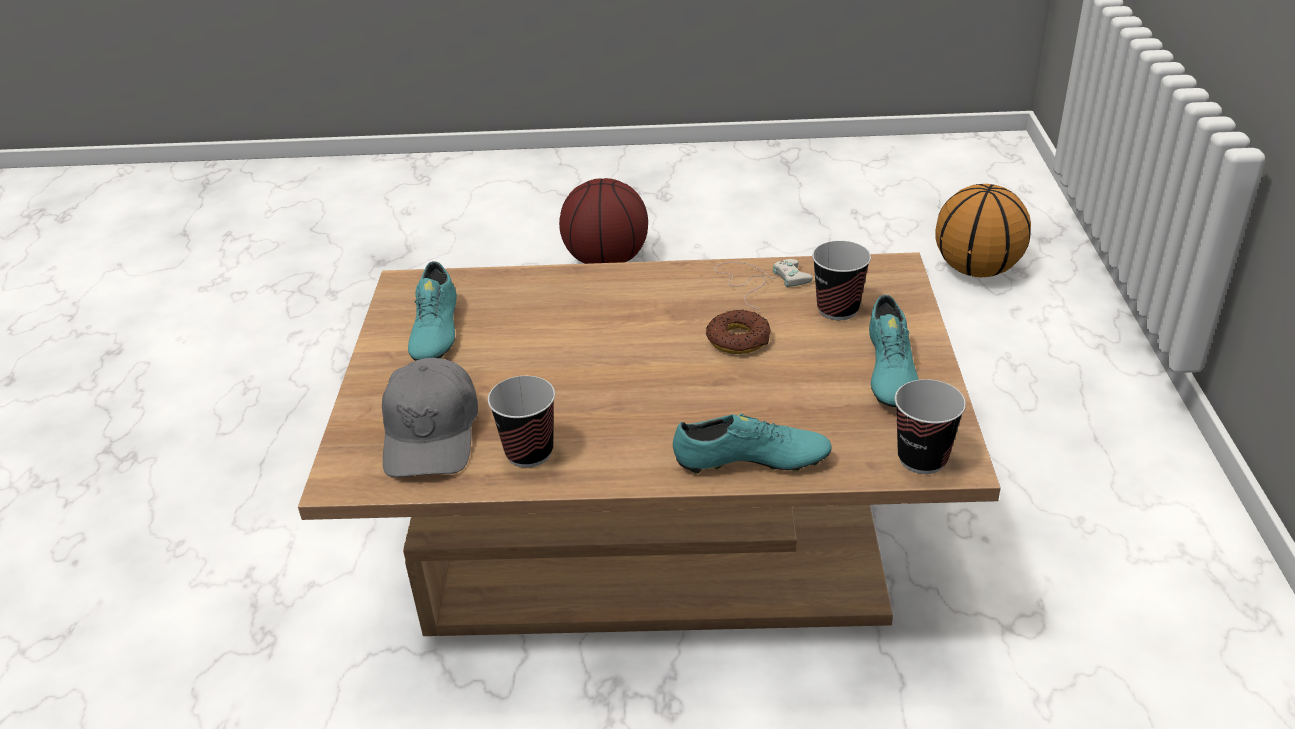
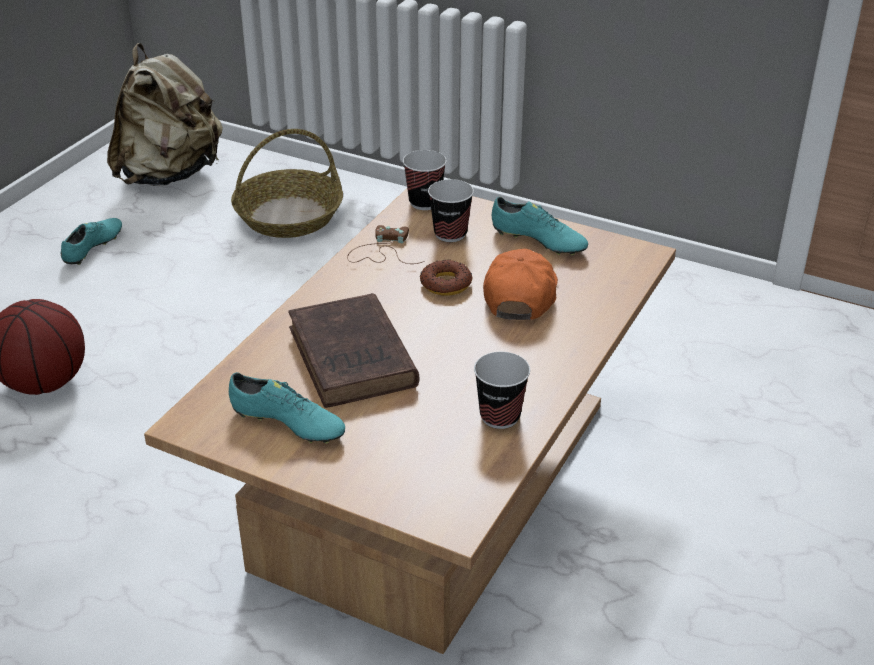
camera: 65 degrees left, 0 degrees up
(432, 433) = (434, 460): grey cap -> none
(558, 331) = (353, 359): none -> brown book
(751, 463) = (588, 324): turquoise shoe -> turquoise shoe (93, 248)
(759, 281) = (382, 251): white game controller -> brown game controller
(765, 395) = (520, 295): none -> orange cap
(922, 458) = (632, 262): cup -> cup (424, 202)
(954, 181) = (170, 175): none -> beige backpack
(975, 269) = (288, 216): basketball -> basket

